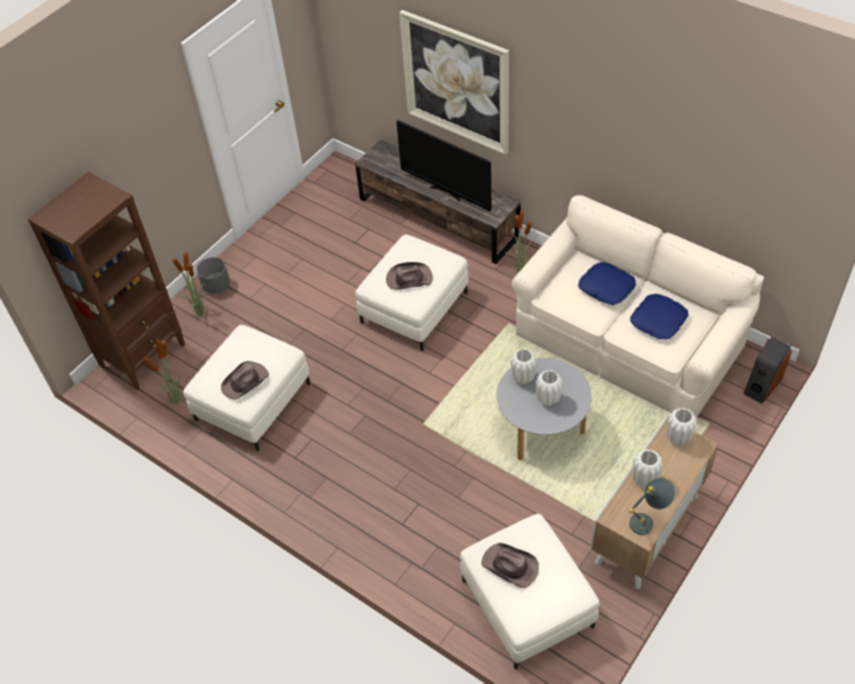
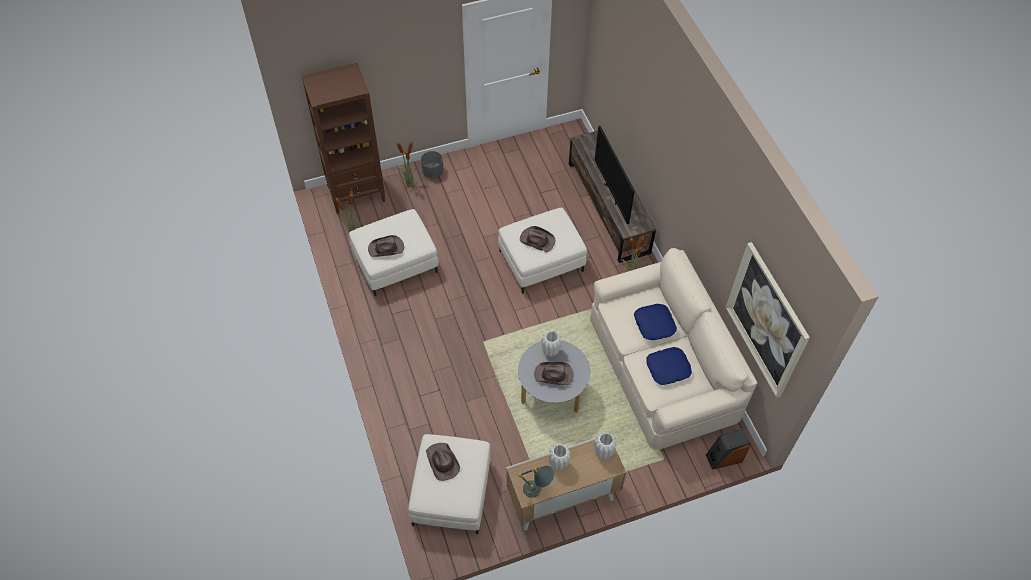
camera: 30 degrees right, 5 degrees up
(456, 82) = (644, 122): picture -> picture (766, 320)
(548, 399) = (554, 375): white vase -> brown hat

